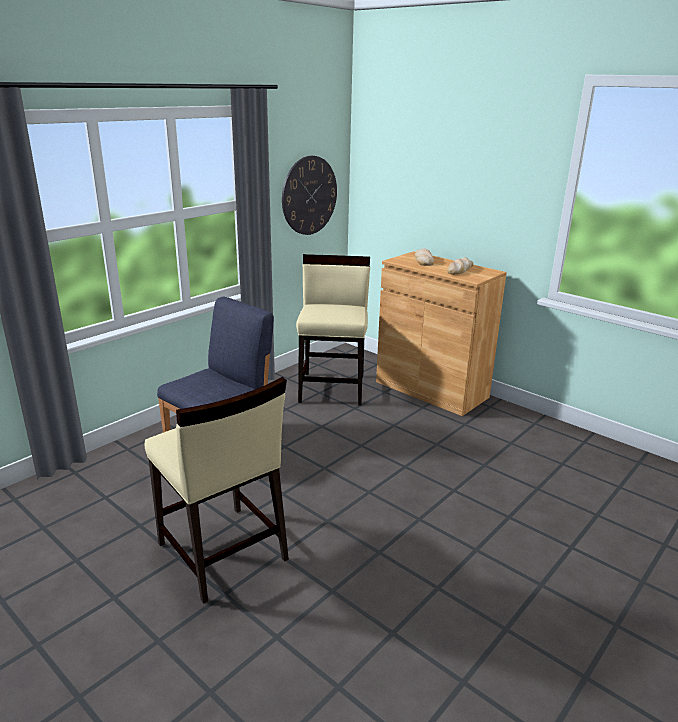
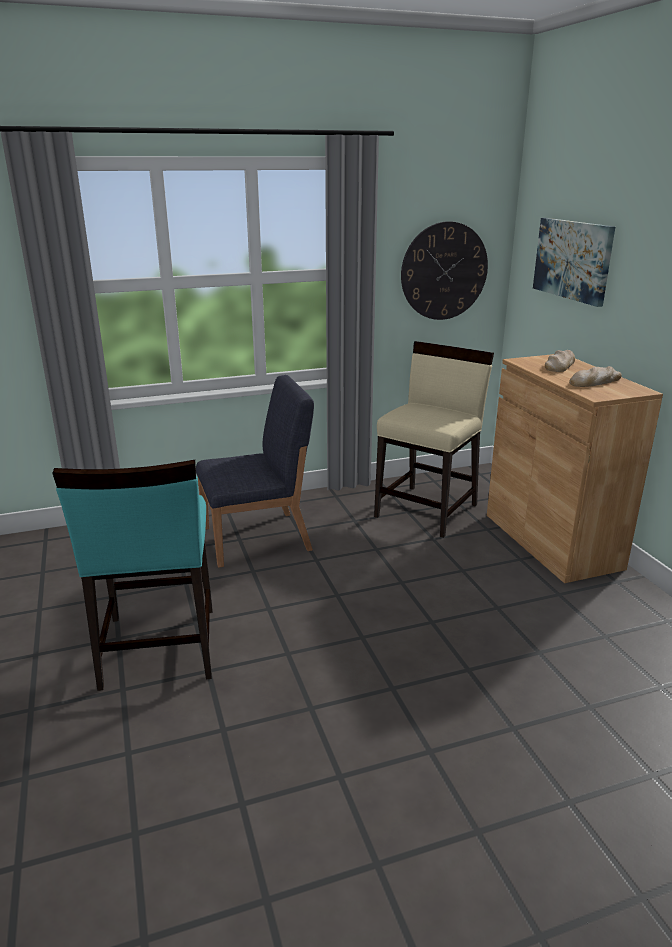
camera: 30 degrees right, 0 degrees up
(222, 552) = (158, 648): beige chair -> turquoise chair
(413, 182) = (573, 260): none -> picture

